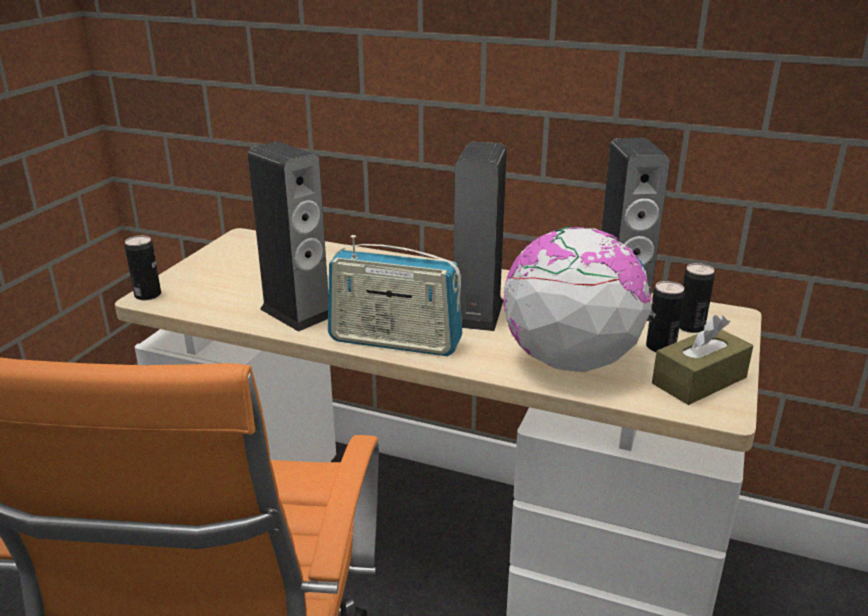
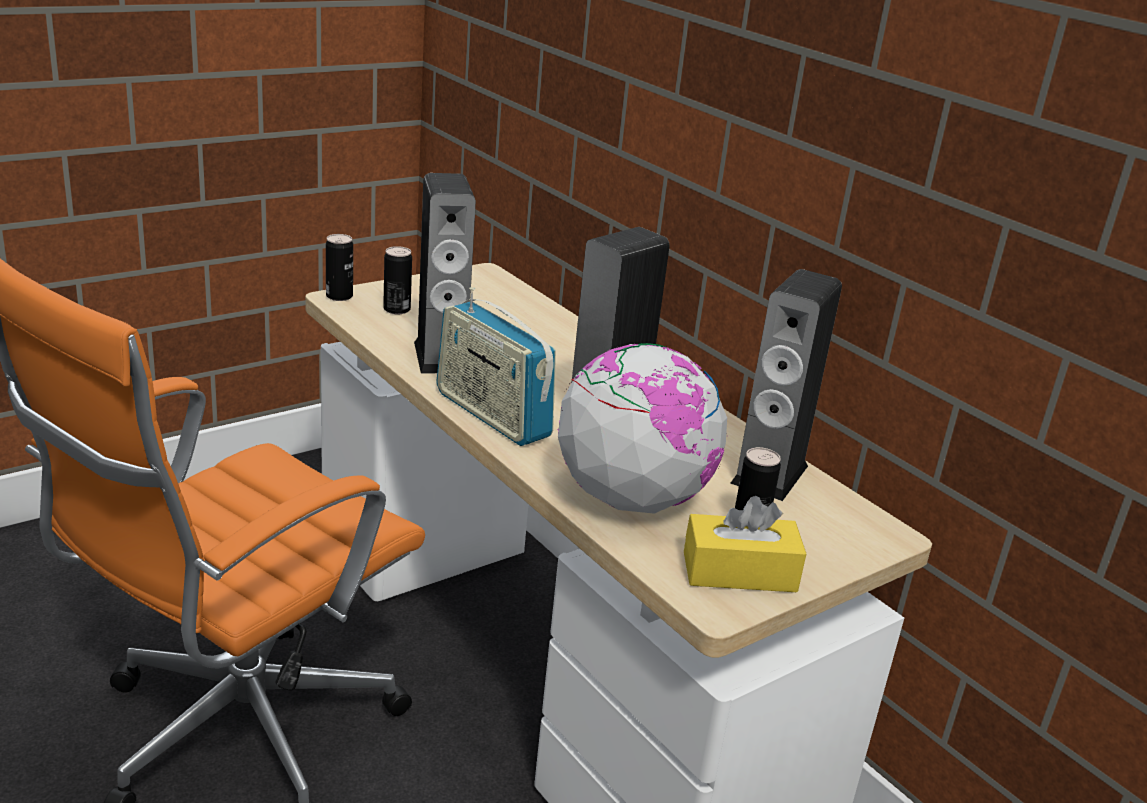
camera: 30 degrees right, 0 degrees up
(690, 327) = (817, 524): can -> can (397, 309)
(699, 380) = (739, 572): brown tissue box -> yellow tissue box

